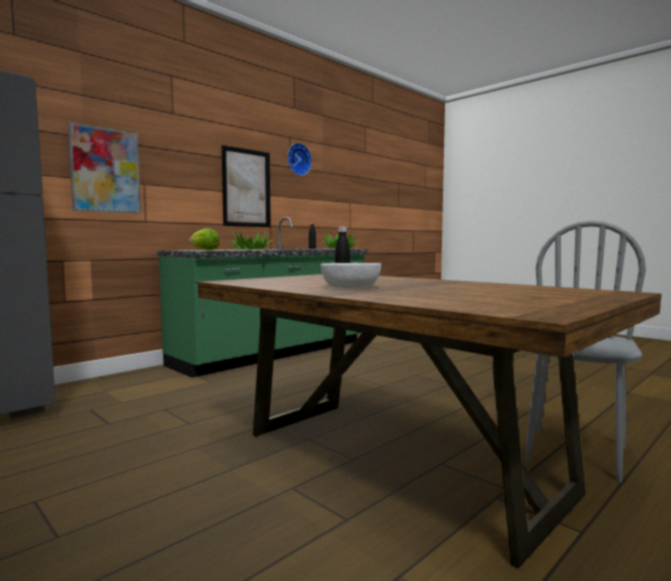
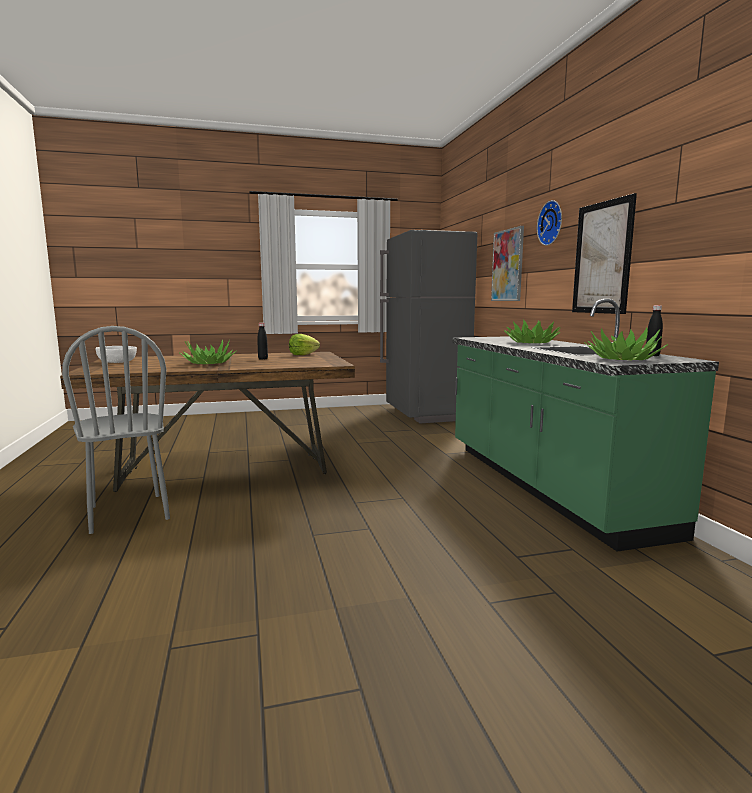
camera: 120 degrees right, 5 degrees up
(204, 250) = (496, 338): lettuce -> lettuce (303, 354)
(298, 159) = (688, 182): wall clock -> wall clock (552, 223)
(350, 287) = (236, 357): white bowl -> white bowl (118, 362)
(429, 285) = (209, 363): none -> potted plant

